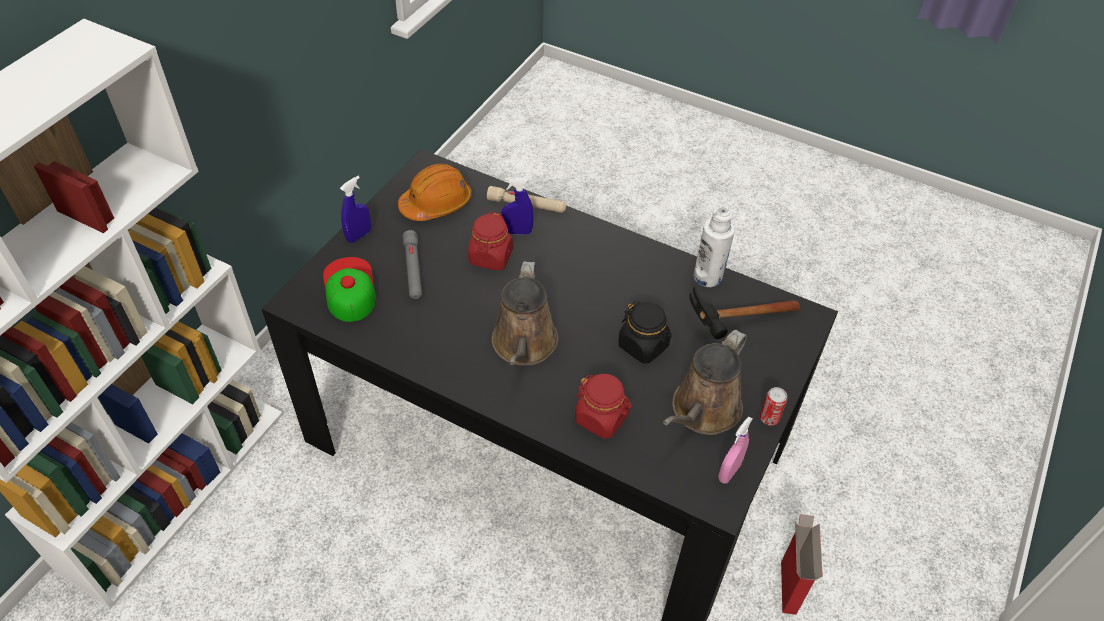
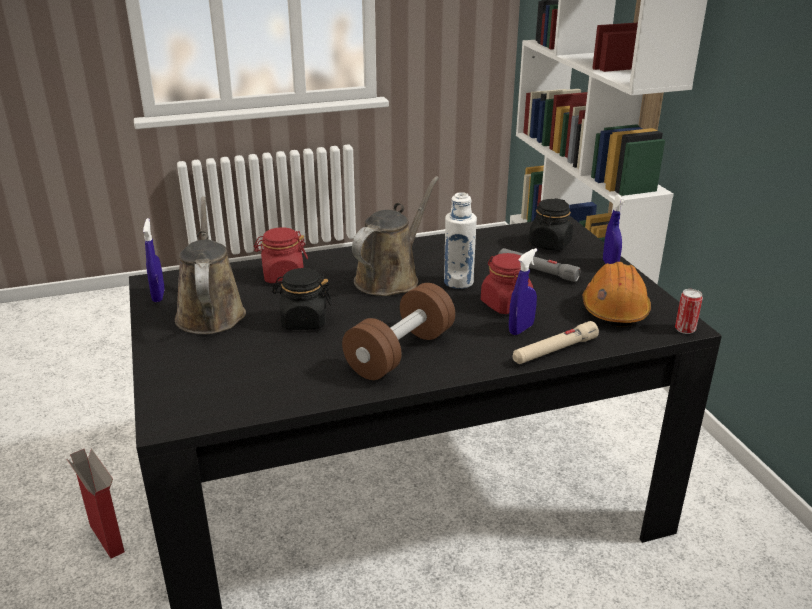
camera: 135 degrees right, 20 degrees down
(349, 288) = (549, 244): cap -> black jar
(524, 346) = (390, 278): brown watering can -> brown watering can turned 75 degrees clockwise
(615, 269) = (400, 352): none -> brown dumbbell
(708, 277) = (308, 396): white bottle -> white bottle (458, 282)
(729, 472) = (158, 296): pink spray bottle -> blue spray bottle
(732, 327) = (240, 371): hammer -> none
(769, 418) = (149, 334): can -> can (685, 329)

